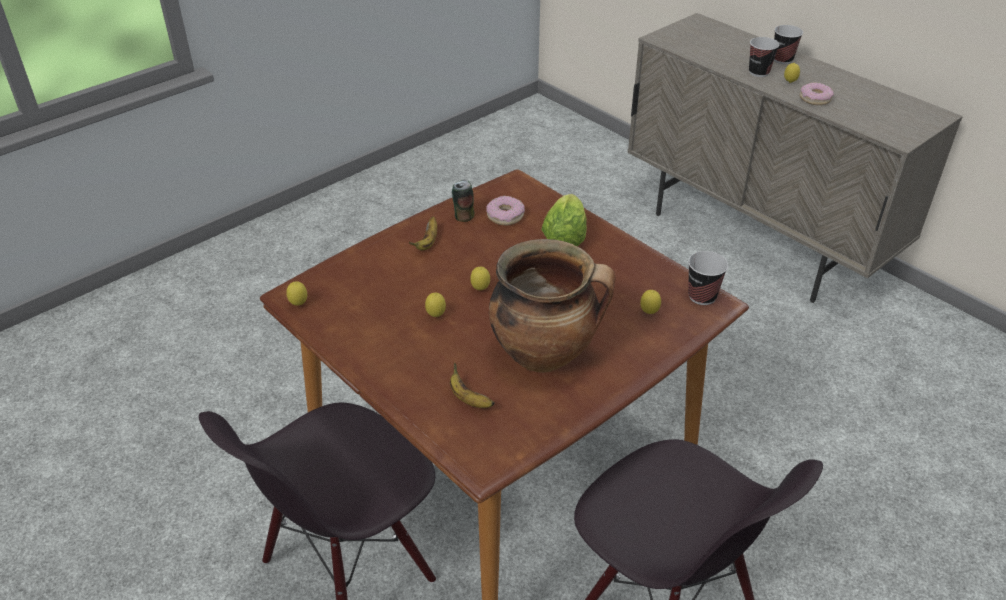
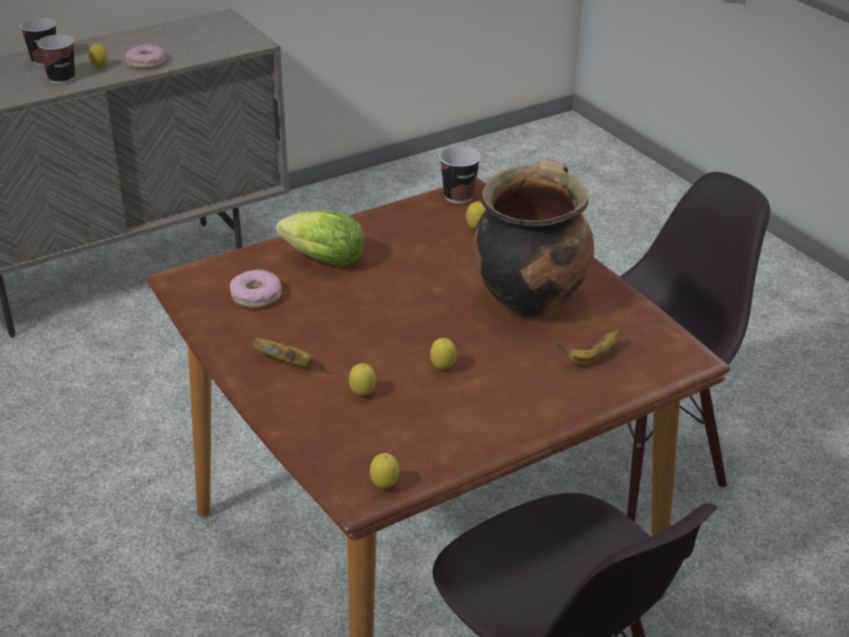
camera: 80 degrees left, 5 degrees down
(464, 216) = (240, 328): can -> none
(480, 289) = (402, 331): lemon -> lemon (362, 394)

